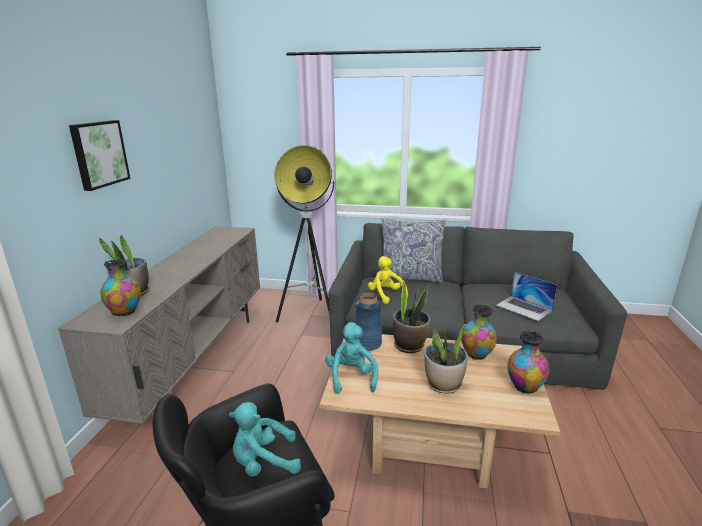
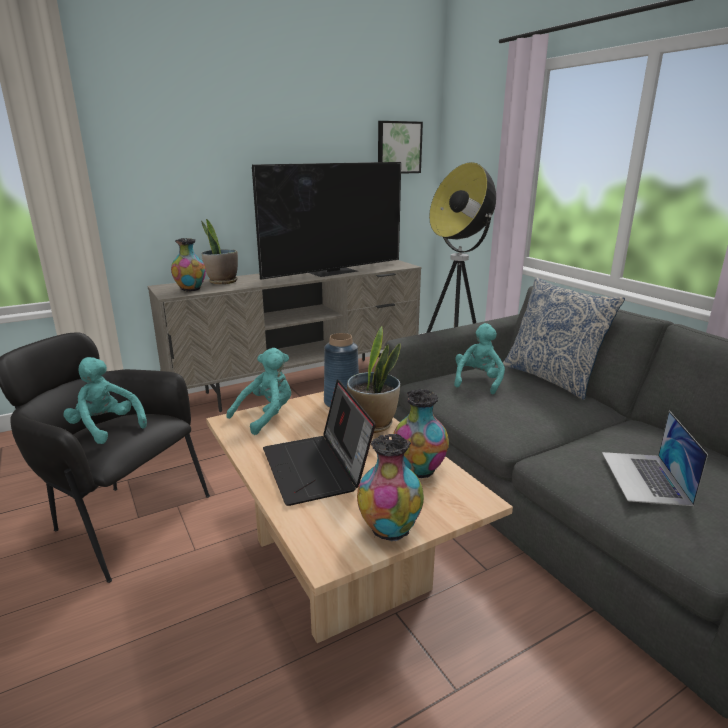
camera: 50 degrees right, 0 degrees up
(98, 154) = (230, 146): picture -> picture (398, 147)
(204, 251) = (334, 271): none -> television
(386, 295) = (478, 381): yellow plush toy -> turquoise plush toy
(443, 385) = (317, 469): potted plant -> laptop

